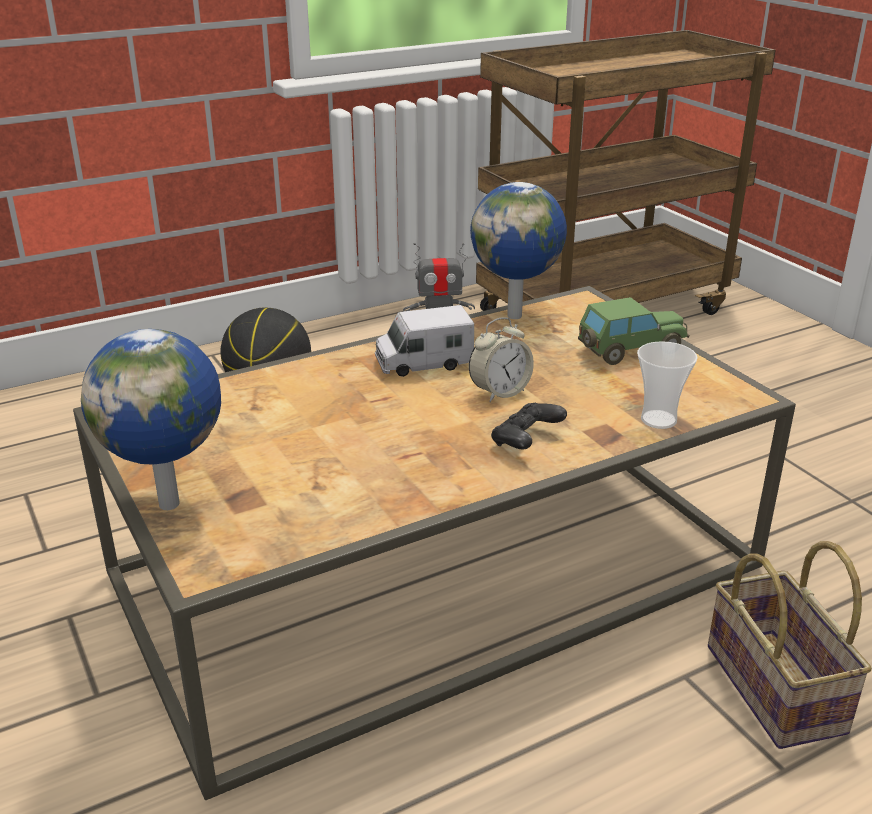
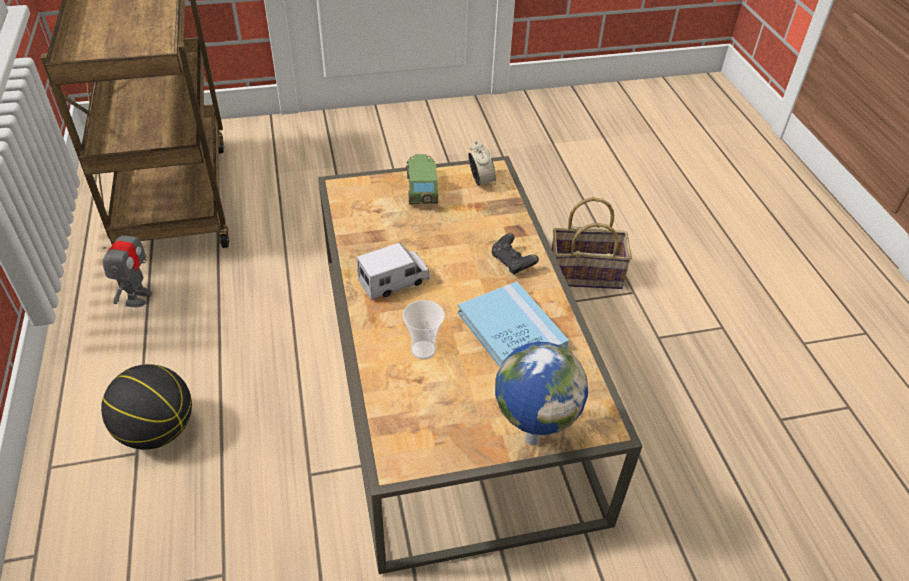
camera: 75 degrees left, 15 degrees up
(375, 460) = (511, 330): none -> blue book
(423, 363) = (394, 282): toy truck -> toy truck turned 120 degrees counterclockwise
(500, 392) = (450, 257): alarm clock -> alarm clock (481, 181)
(516, 315) = (346, 221): globe -> none
(658, 420) = (508, 206): cup -> cup (423, 350)

